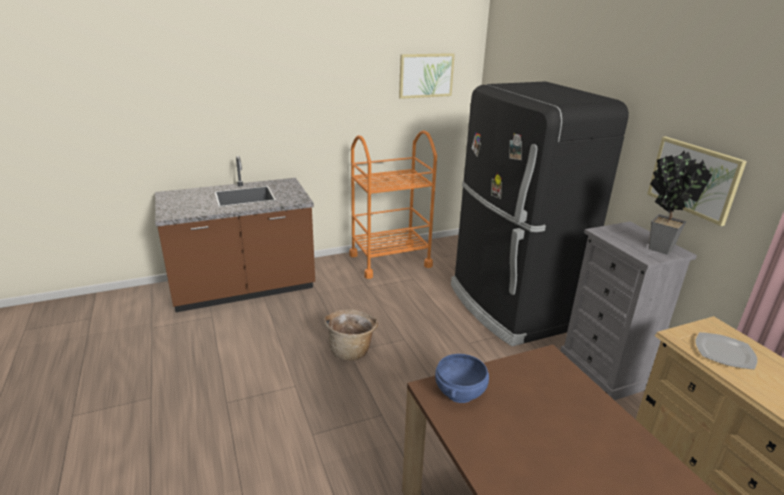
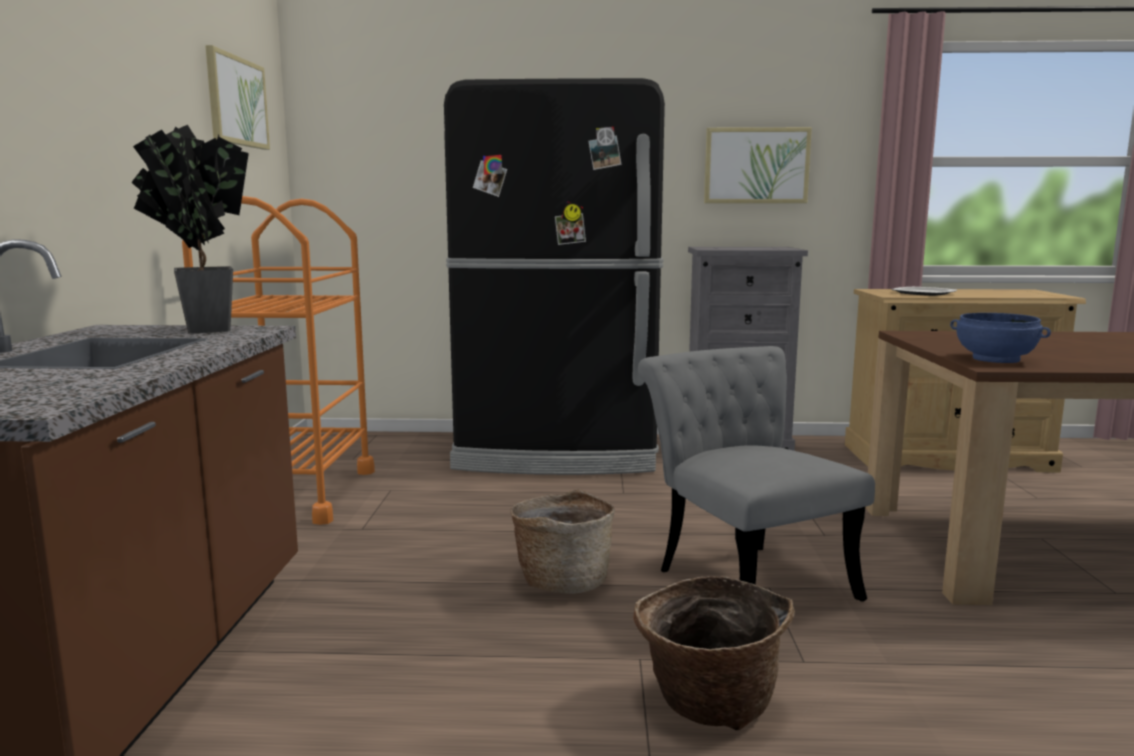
camera: 65 degrees left, 15 degrees down
(269, 410) = (708, 704): none -> basket
(386, 404) = (744, 579): none -> grey chair
(657, 247) = (763, 247): potted plant -> potted plant (200, 329)

